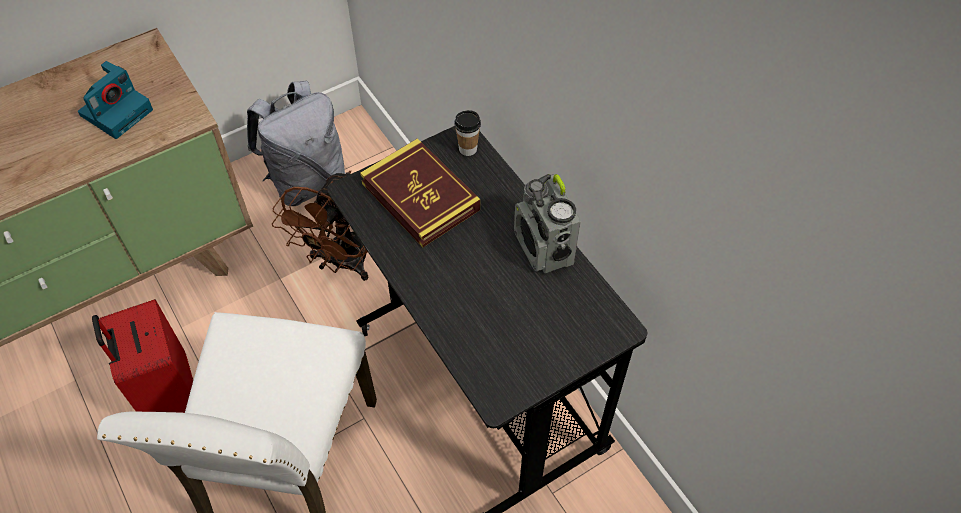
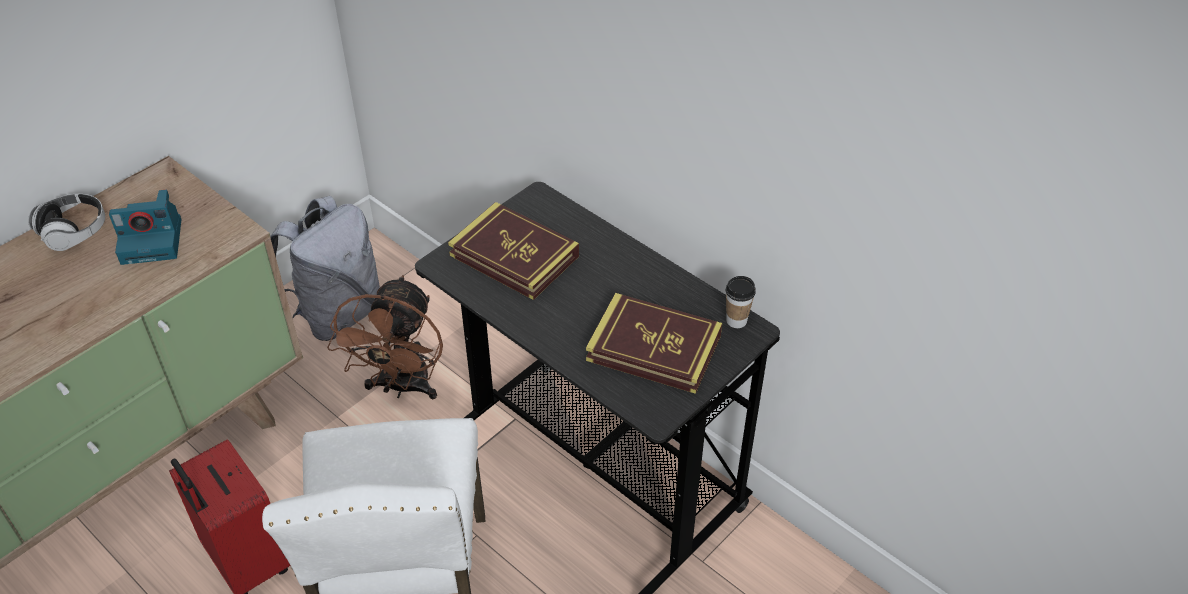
camera: 15 degrees left, 10 degrees down
(55, 89) = (74, 232): none -> headphones
(117, 111) = (153, 240): camera -> camera turned 60 degrees clockwise
(468, 149) = (547, 206): cup -> cup (736, 321)
(518, 325) = (654, 348): none -> book
(544, 249) = (654, 278): radio -> none

